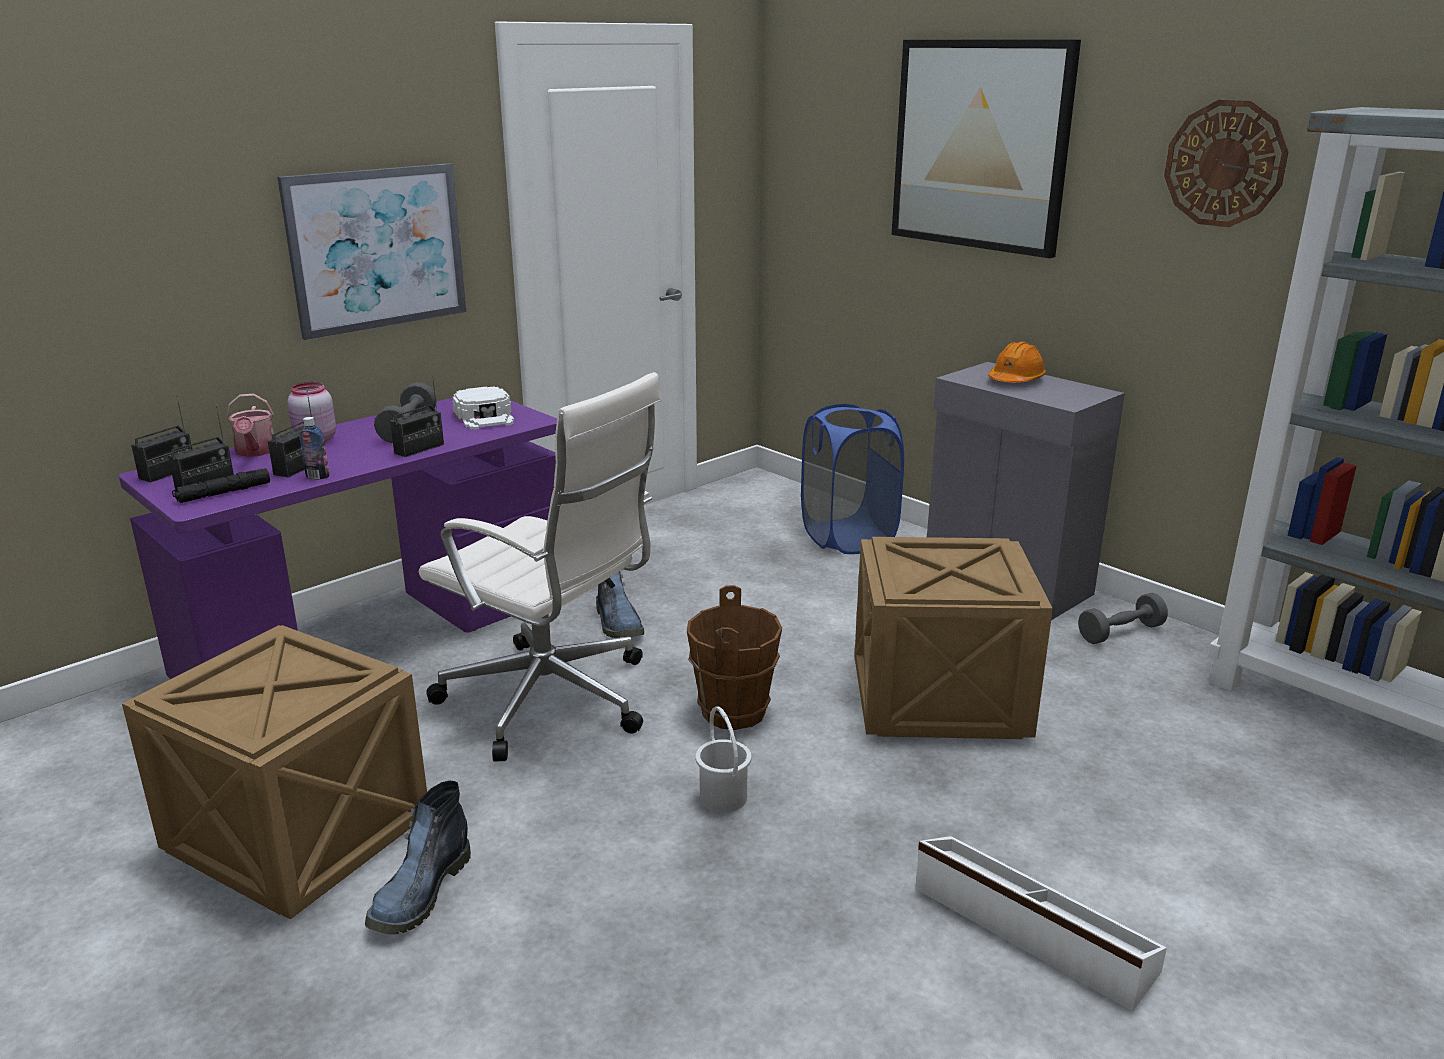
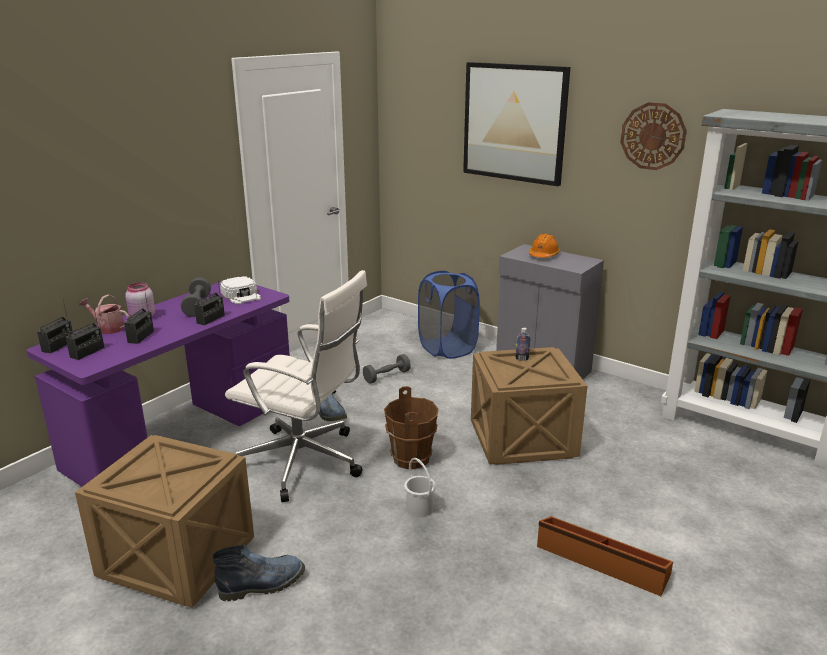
camera: 10 degrees left, 0 degrees up
(223, 493) = (102, 357): black flashlight -> none
(255, 452) = (108, 328): watering can -> watering can turned 135 degrees clockwise
(317, 477) = (156, 342): bottle -> bottle (522, 359)
(377, 249) = (169, 198): picture -> none
(420, 894) = (263, 583): boot -> boot turned 120 degrees counterclockwise
(1030, 930) = (601, 561): white storage box -> brown storage box
(1120, 633) = (610, 393): grey dumbbell -> grey dumbbell (386, 376)

